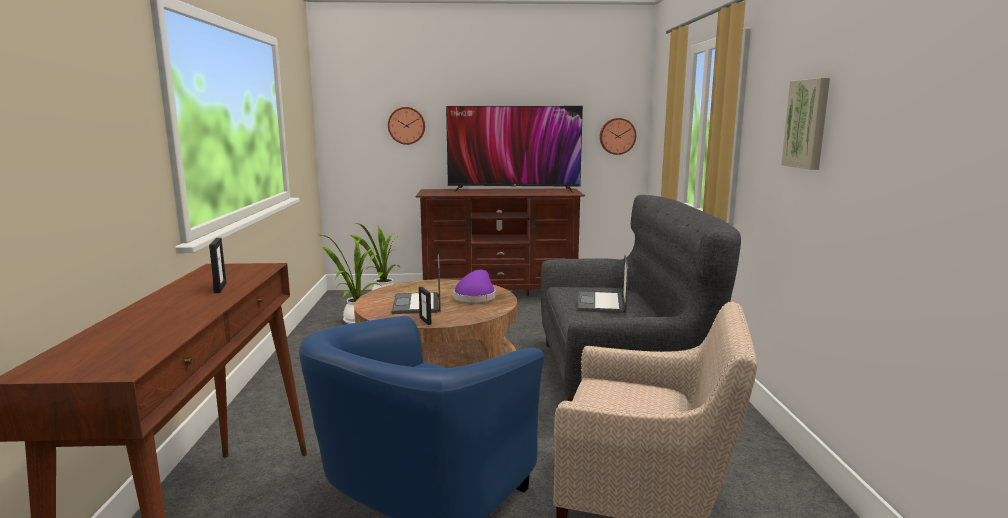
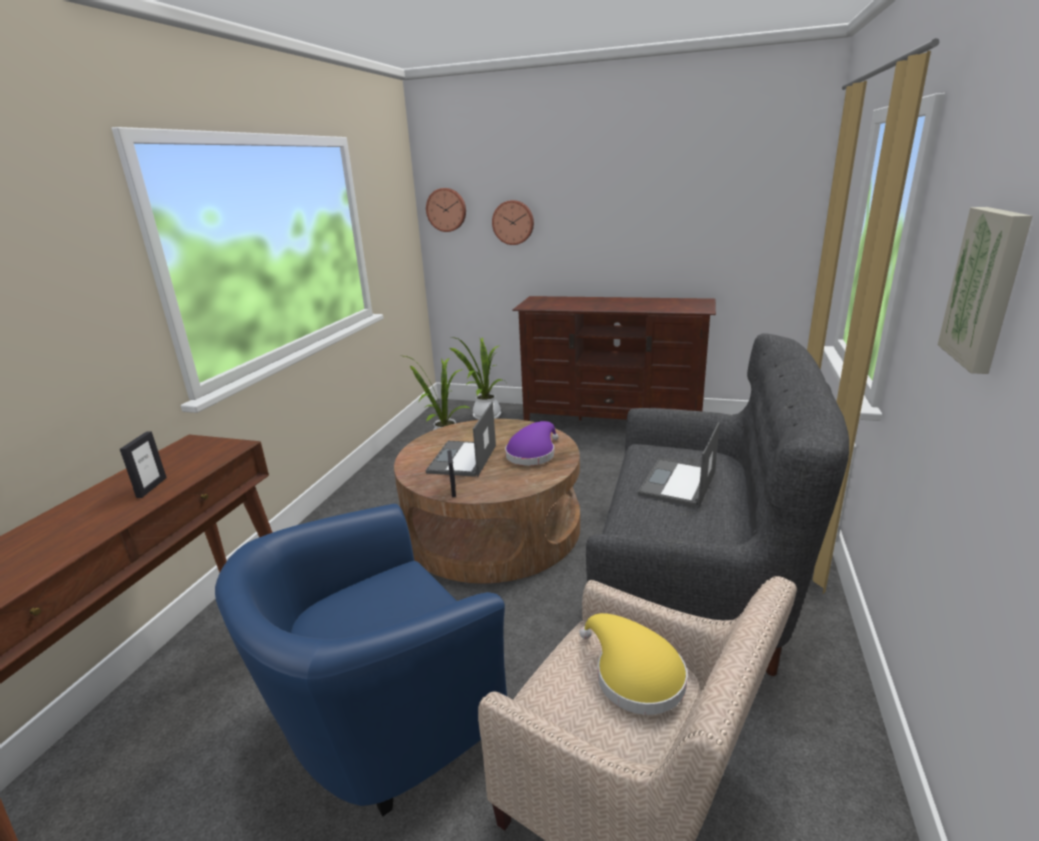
camera: 20 degrees right, 10 degrees up
(513, 191) = (631, 303): television -> none
(617, 136) = (776, 231): wall clock -> wall clock (446, 209)
(642, 393) = (634, 675): none -> yellow hat

